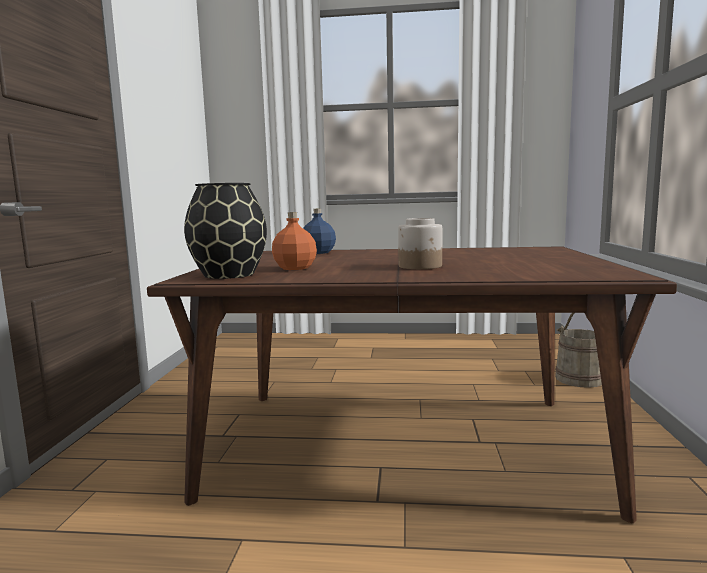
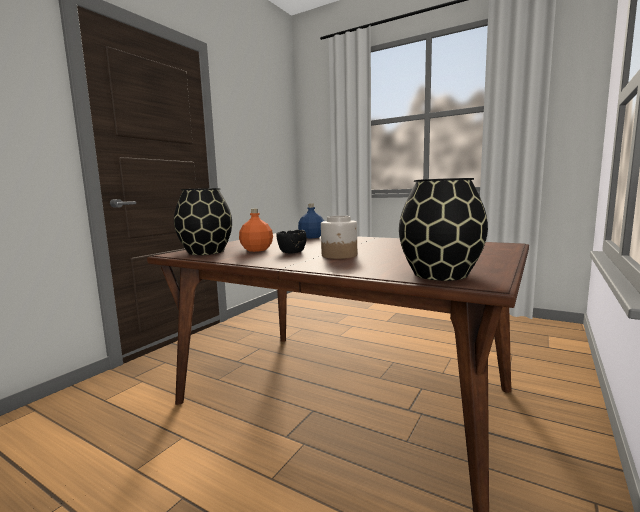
camera: 25 degrees right, 0 degrees up
(350, 267) = (291, 252): none -> black bowl
(576, 273) = (440, 275): none -> black vase
(579, 379) = (562, 372): beige bucket -> none

